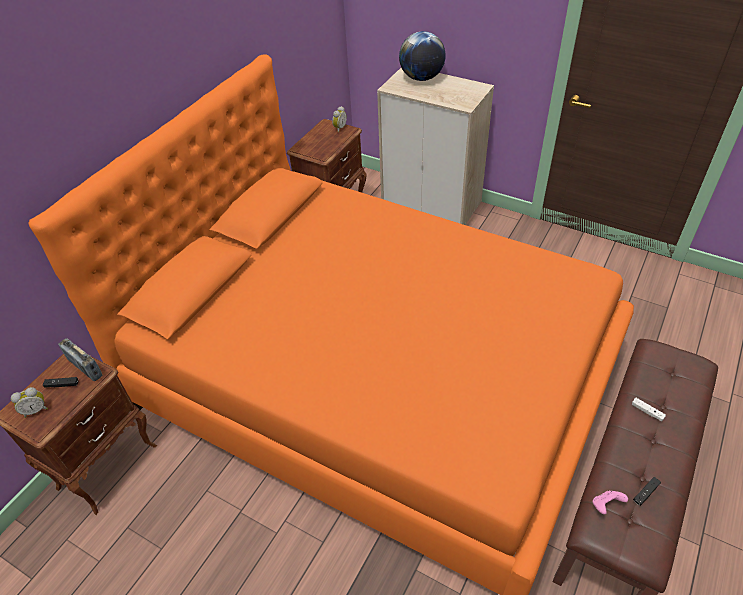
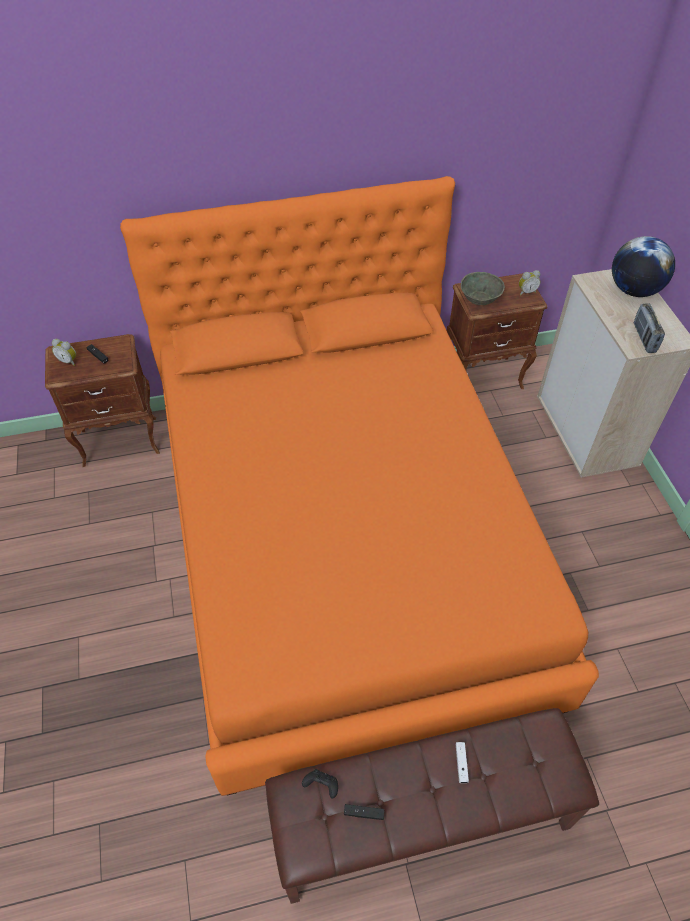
camera: 45 degrees right, 5 degrees up
(85, 368) = (121, 355): radio -> radio (644, 338)
(317, 149) = (480, 299): none -> grey bowl
(605, 505) = (322, 786): pink game controller -> black game controller

